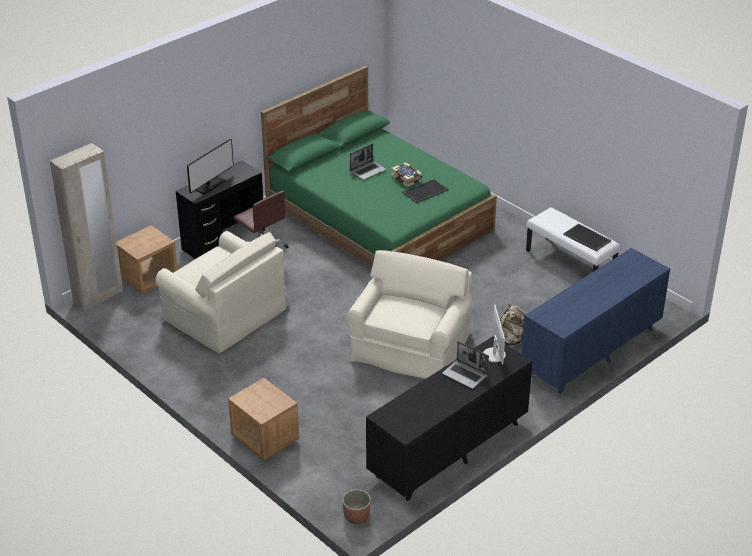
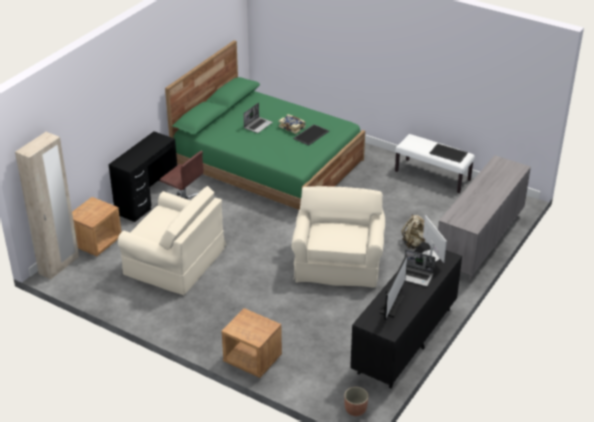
camera: 15 degrees left, 0 degrees up
(210, 185) = (136, 155): monitor -> monitor (391, 305)
(591, 352) = (479, 242): blue dresser -> grey dresser

